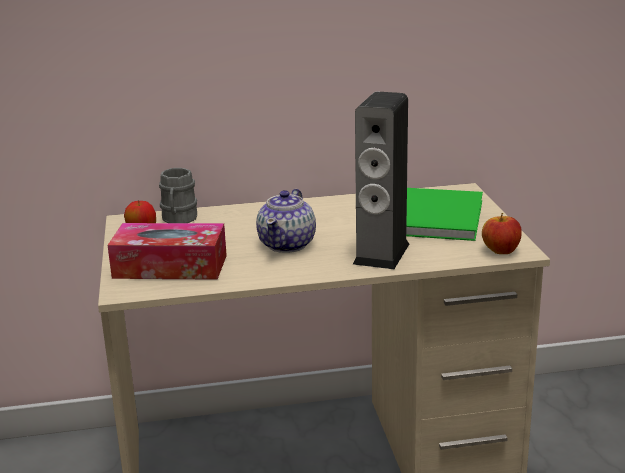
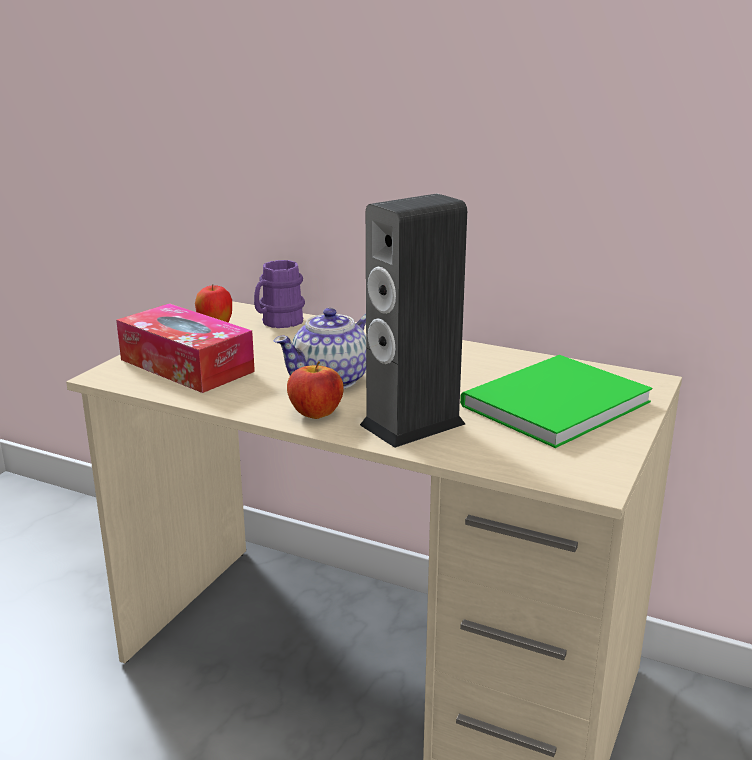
camera: 35 degrees right, 0 degrees up
(178, 219) = (278, 322): grey mug -> purple mug
(501, 251) = (567, 473): apple -> apple (315, 413)

